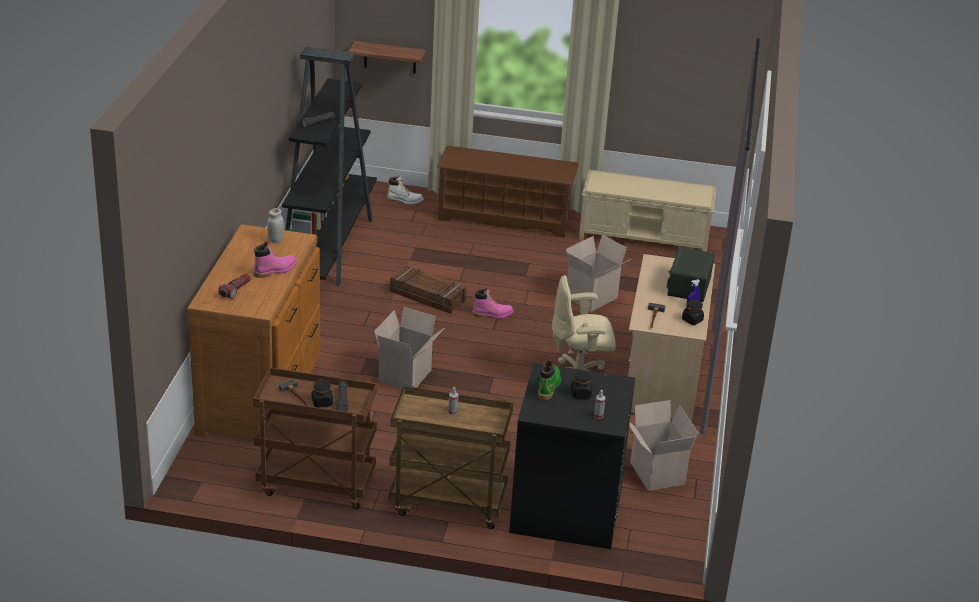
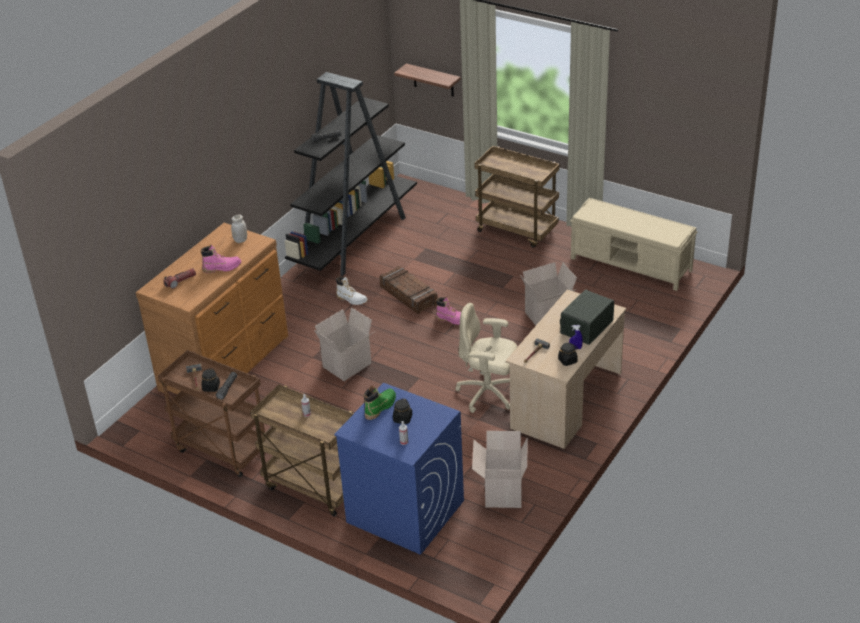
camera: 25 degrees right, 5 degrees up
(405, 201) = (442, 204): white boot -> white boot (352, 299)
(505, 218) = (518, 230): brown shoe rack -> brown cart
(565, 510) = (404, 511): black washing machine -> blue washing machine

